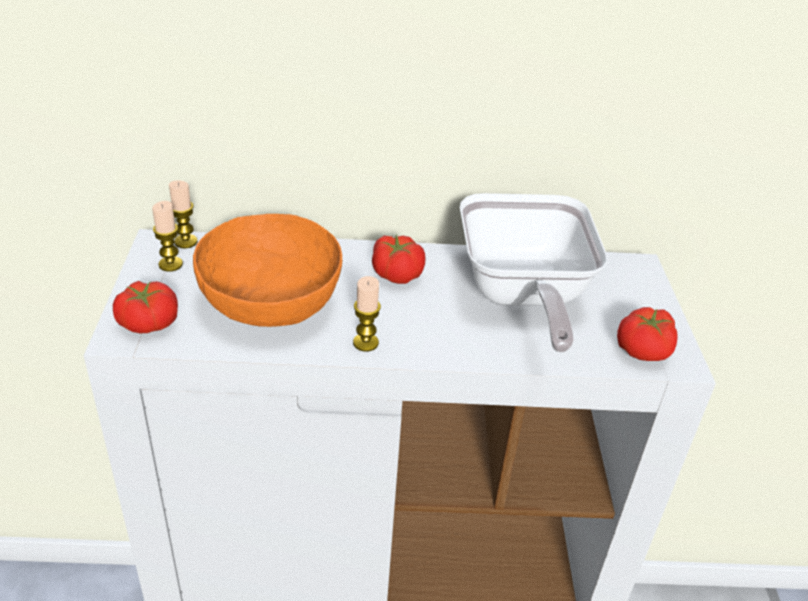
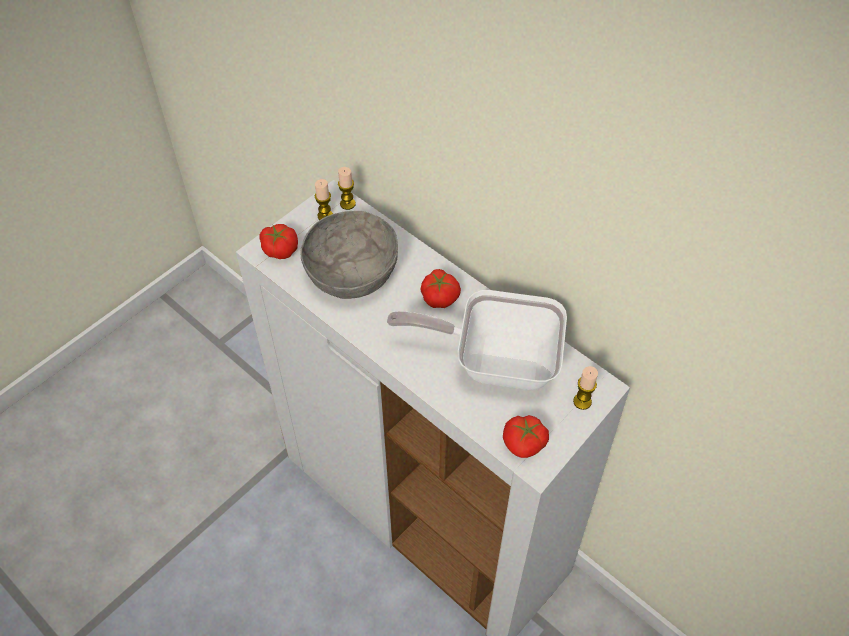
camera: 45 degrees right, 15 degrees up
(270, 300) = (351, 272): orange bowl -> grey bowl
(365, 343) = (372, 332): candle -> candle (582, 401)
(522, 296) = (495, 360): frying pan -> frying pan turned 60 degrees clockwise

